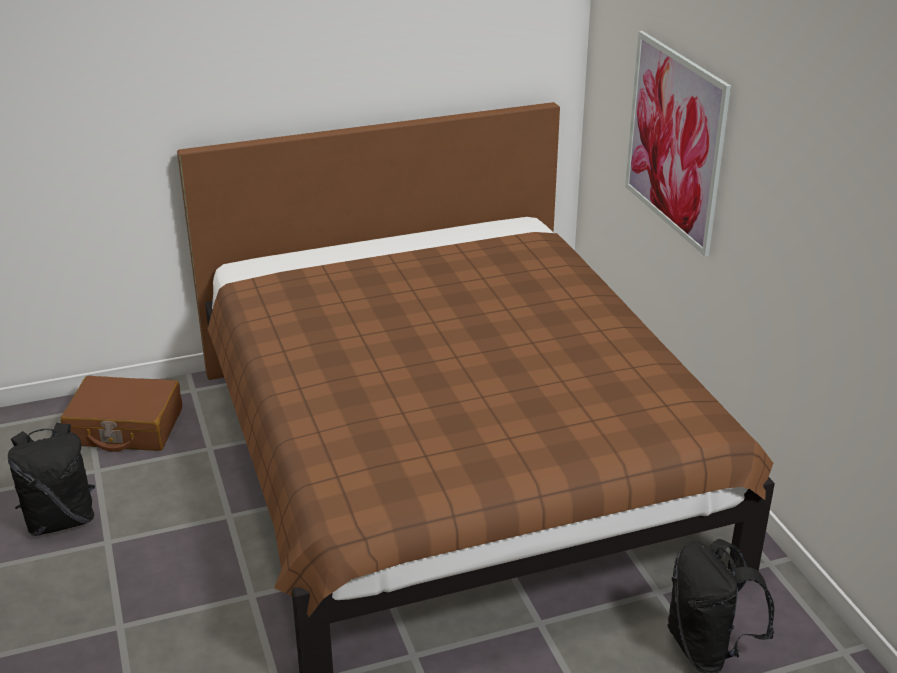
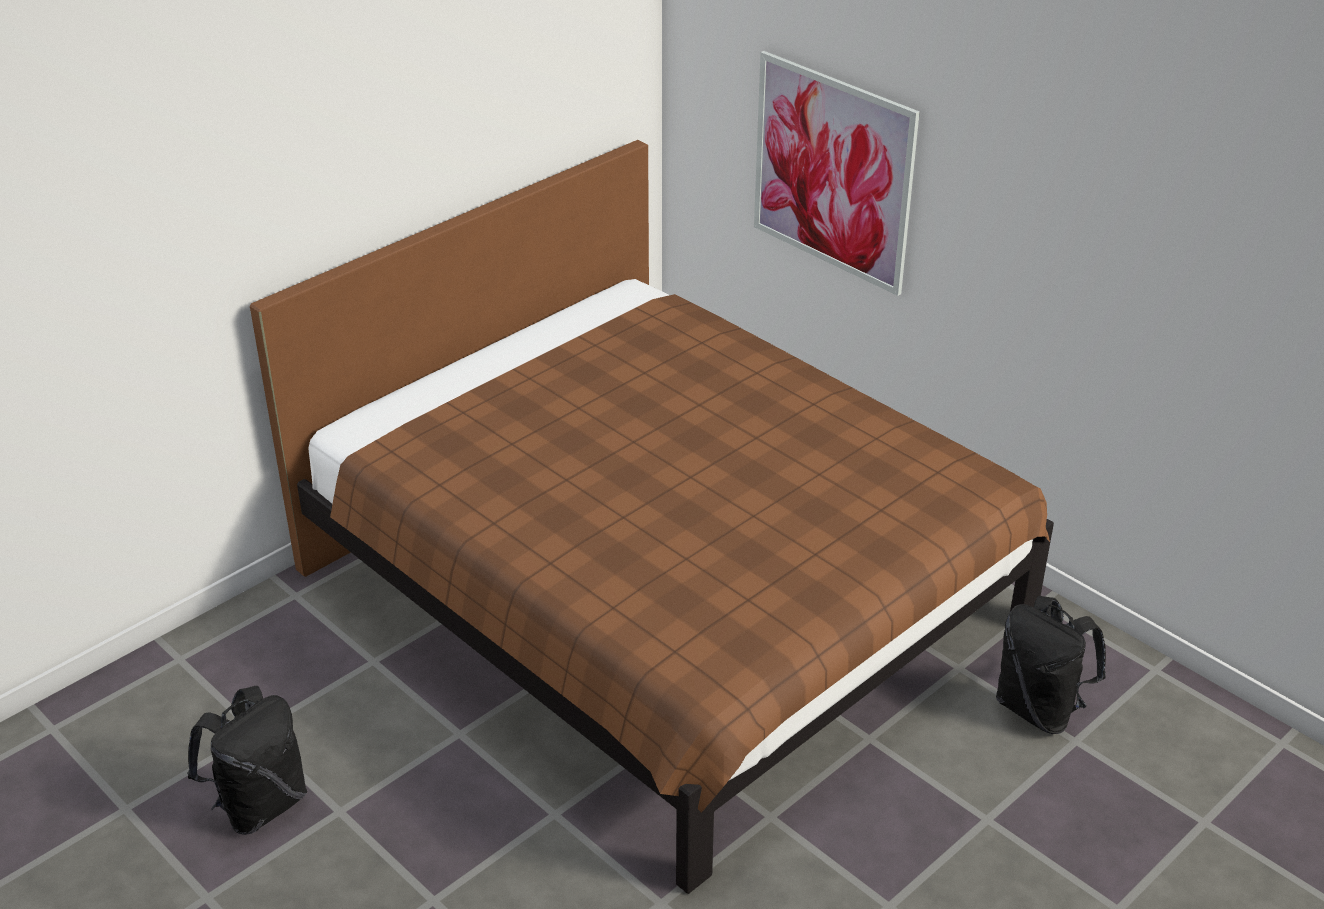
camera: 25 degrees left, 5 degrees up
(125, 427) = (247, 667): brown suitcase -> none

